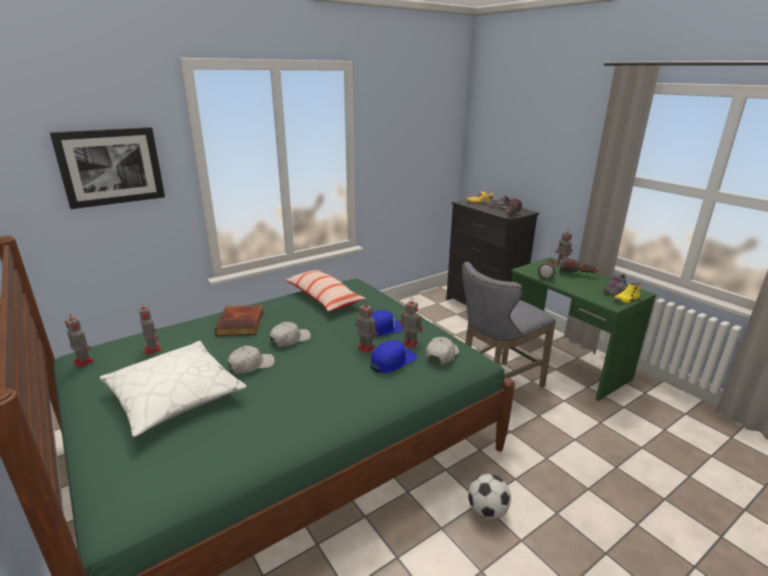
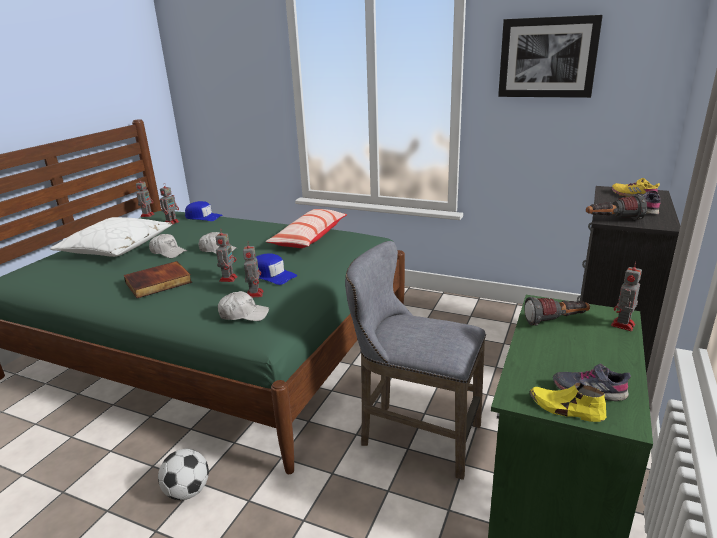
camera: 60 degrees right, 0 degrees up
(111, 167) = (236, 83): picture -> picture (547, 58)
(242, 323) = (230, 229): book -> book (158, 283)
(393, 361) = (212, 296): blue cap -> blue cap (203, 217)
(577, 274) = (600, 345): flashlight -> none

